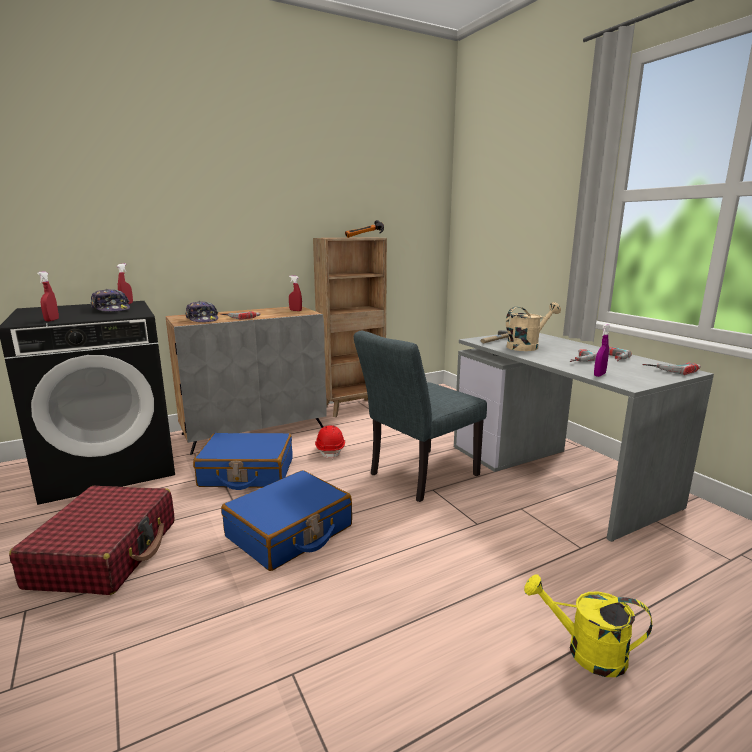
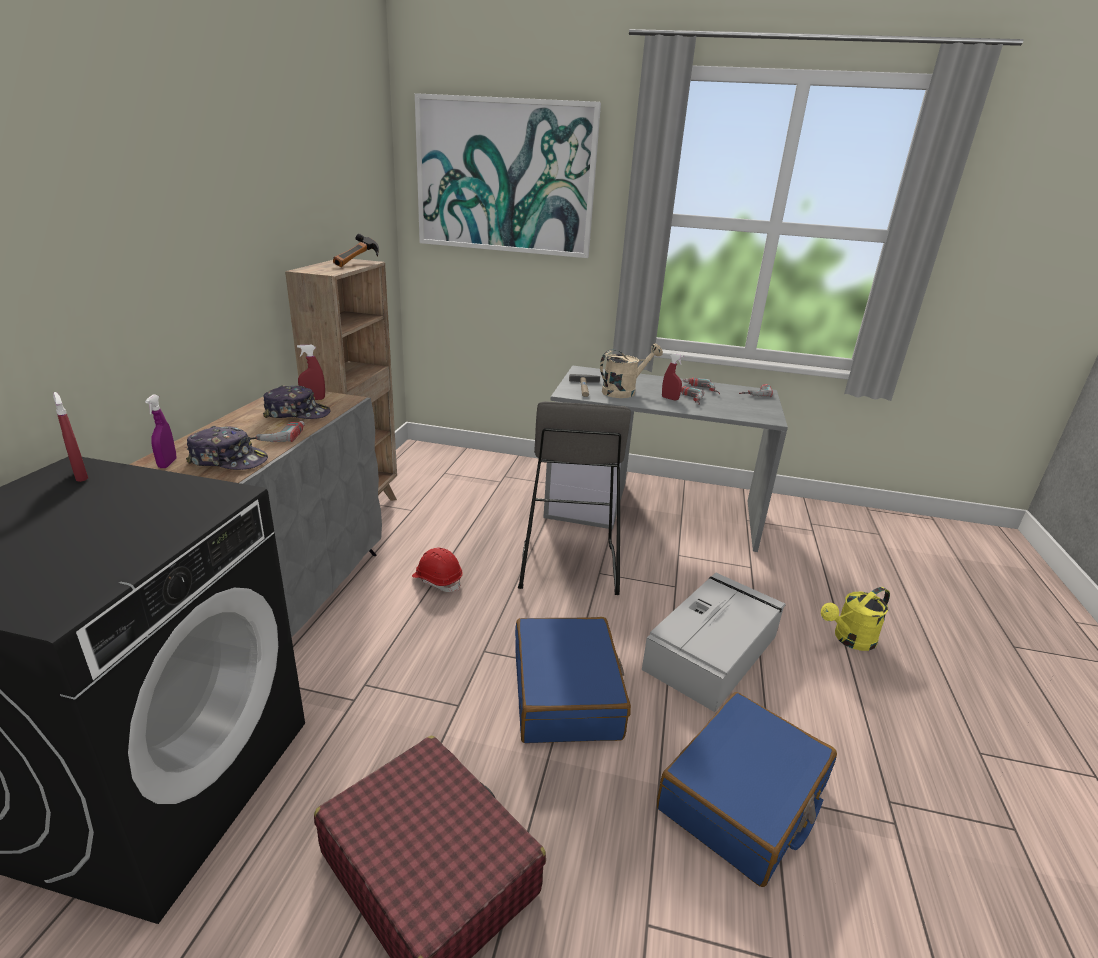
camera: 50 degrees left, 10 degrees up
(52, 320) = (104, 572): red spray bottle -> red spray bottle (670, 398)
(111, 309) = (112, 500): cap -> cap (297, 413)
(247, 473) = (396, 662): blue suitcase -> blue suitcase (743, 798)
(417, 477) = (567, 566): grey chair -> grey stool
(426, 572) = (712, 651): none -> grey storage box
(508, 180) = (505, 177): none -> picture
(527, 346) = (624, 391): beige watering can -> beige watering can turned 45 degrees clockwise
(599, 375) = (736, 414): purple spray bottle -> purple spray bottle (167, 464)

